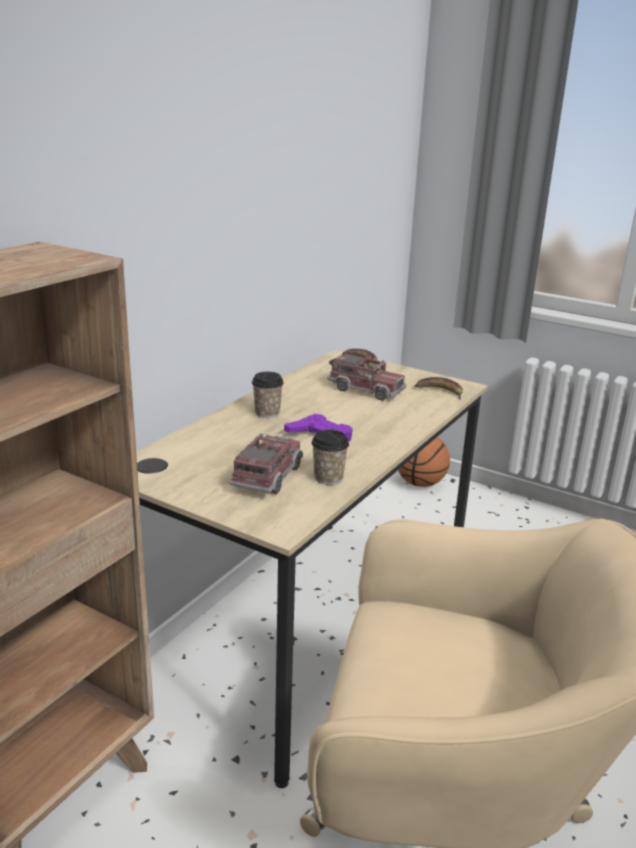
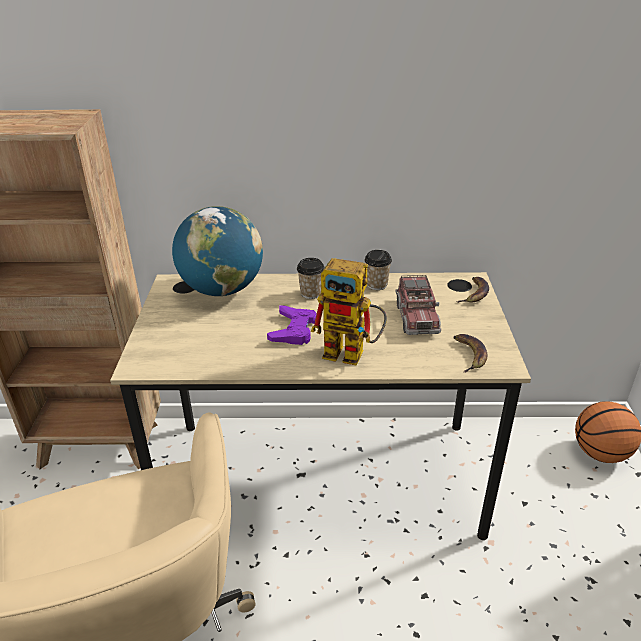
camera: 60 degrees right, 10 degrees up
(193, 447) = (222, 289): none -> globe
(267, 477) = (206, 333): toy truck -> none
(328, 478) = (227, 358): cup -> cup (377, 285)
(388, 426) = (353, 353): none -> toy robot

